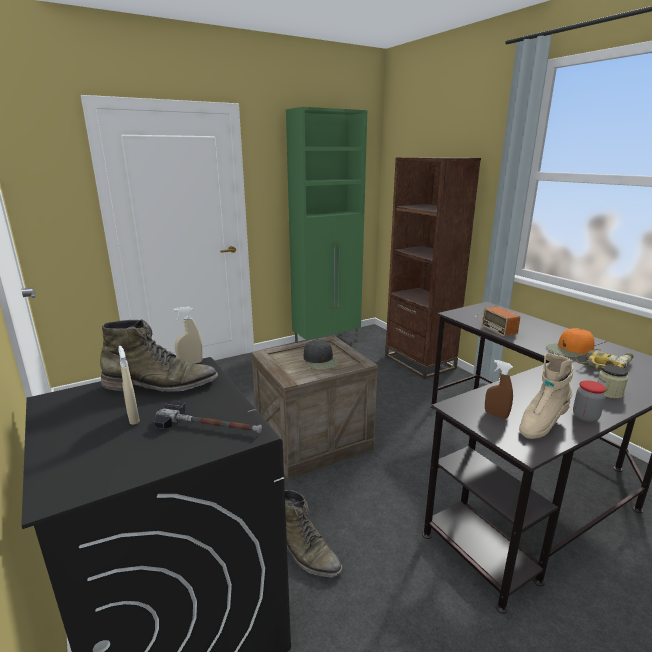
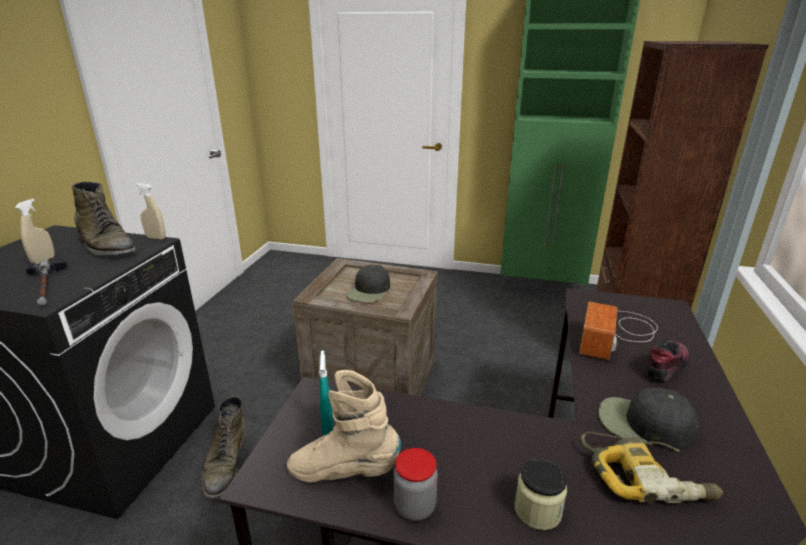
camera: 45 degrees right, 5 degrees up
(496, 415) = (328, 427): brown spray bottle -> turquoise spray bottle
(533, 327) = (665, 366): none -> shoe
(570, 350) = (643, 424): orange cap -> black cap

